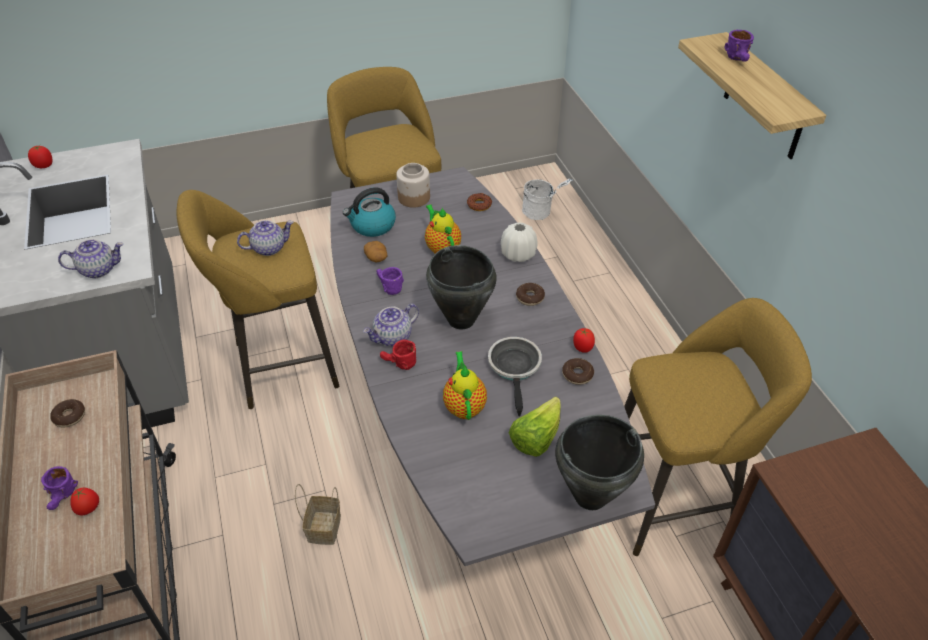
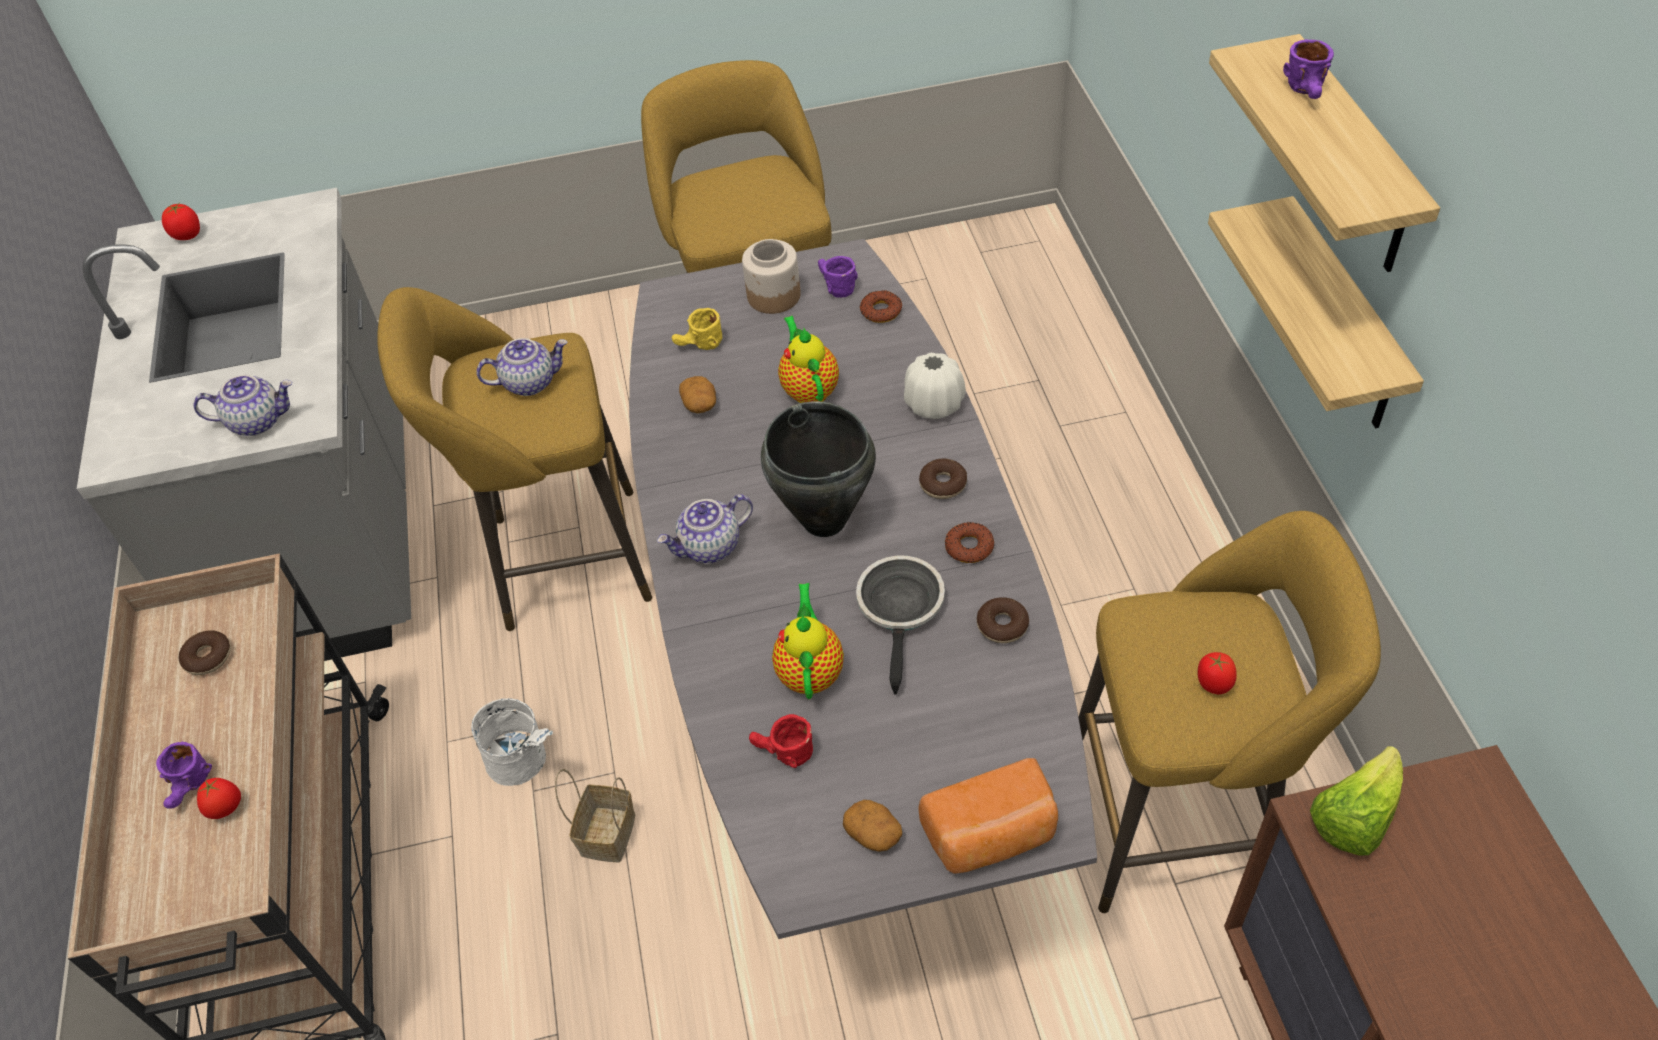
camera: 10 degrees right, 5 degrees up
(372, 226) = (699, 346): kettle -> yellow mug
(387, 287) = (712, 457): purple mug -> purple mug (834, 286)
(398, 364) = (713, 594): red mug -> red mug (782, 754)
(517, 498) = (874, 833): none -> potato
(536, 438) = (918, 732): lettuce -> lettuce (1353, 818)
(541, 213) = (1020, 299): white bucket -> white bucket (525, 764)
(550, 332) = (969, 547): none -> donut
(582, 348) = (1017, 578): tomato -> tomato (1213, 684)
(589, 496) = (991, 836): black cooking pot -> bread
(759, 194) = (1343, 321): none -> shelf

